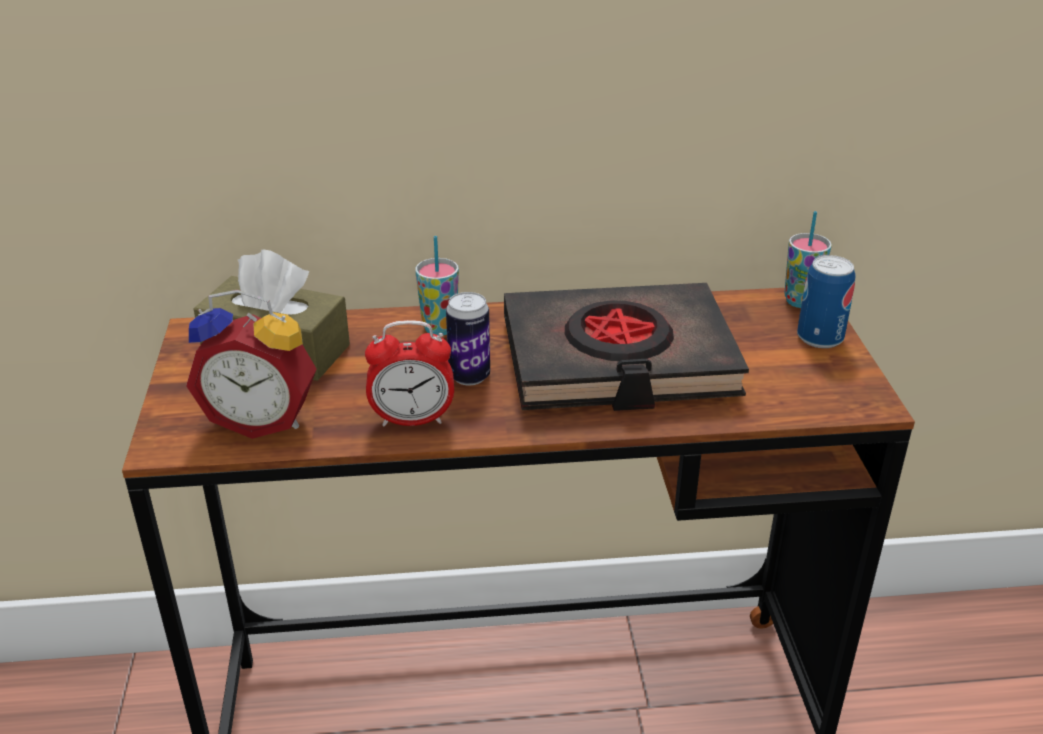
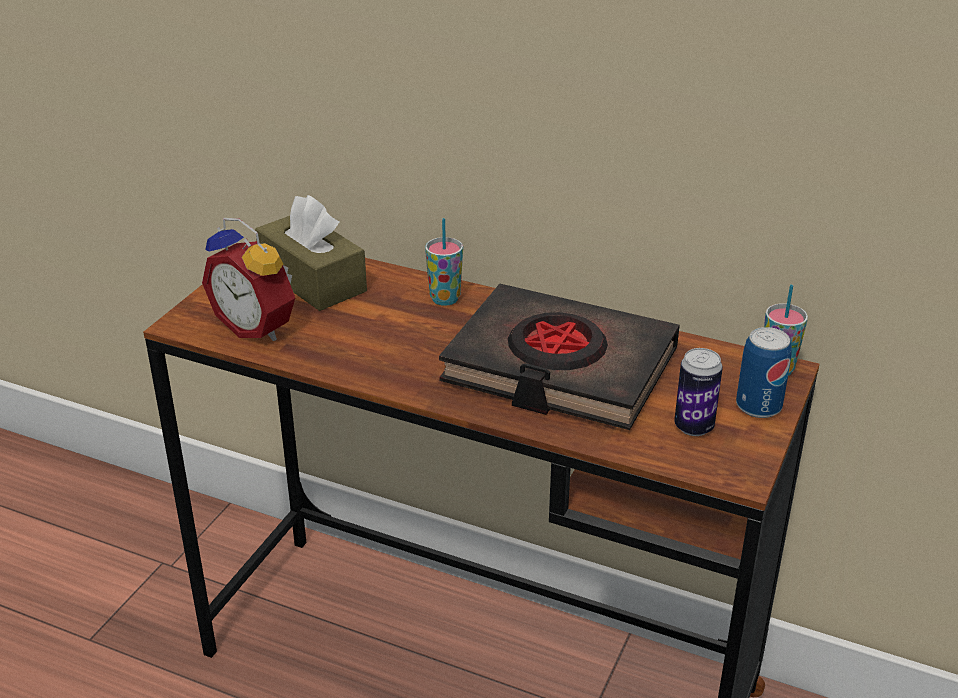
camera: 30 degrees right, 0 degrees up
(412, 420) = (357, 361): alarm clock -> none
(469, 376) = (430, 343): can -> can (693, 427)

